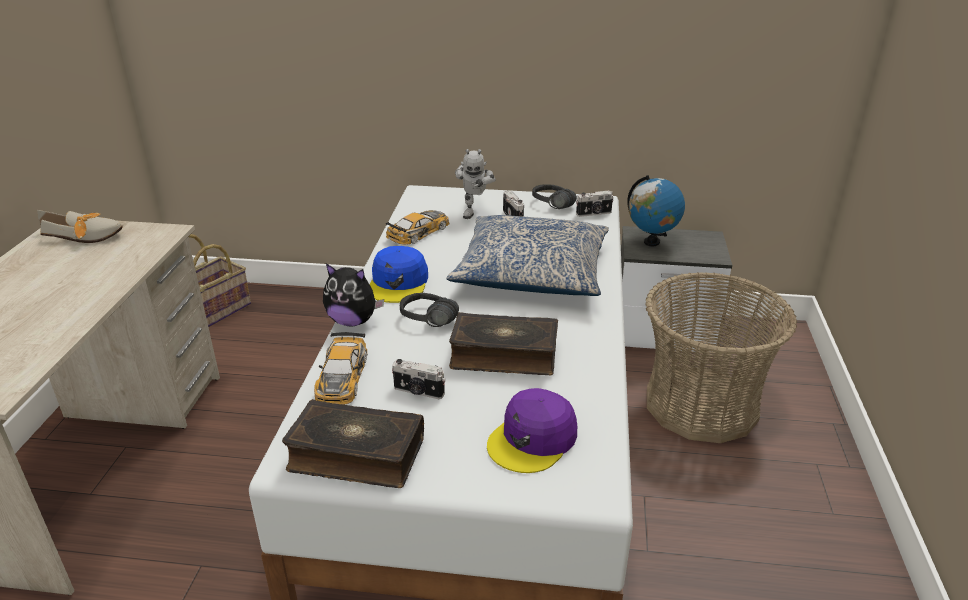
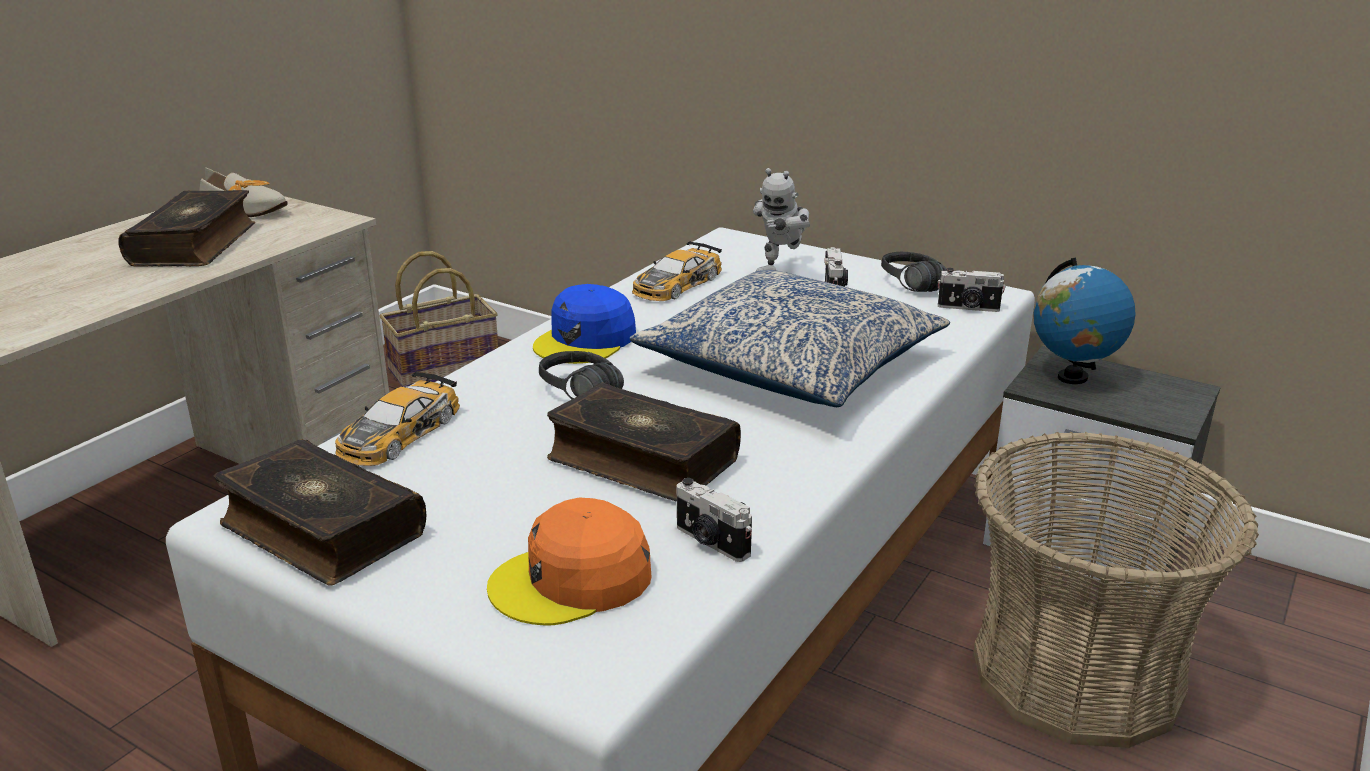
camera: 25 degrees right, 5 degrees down
(76, 273) = (196, 244): none -> book
(353, 321) = (480, 372): plush toy -> none
(418, 392) = (476, 477): camera -> camera (710, 542)
(419, 232) = (676, 284): toy car -> toy car turned 150 degrees clockwise
(533, 439) = (572, 580): purple cap -> orange cap

